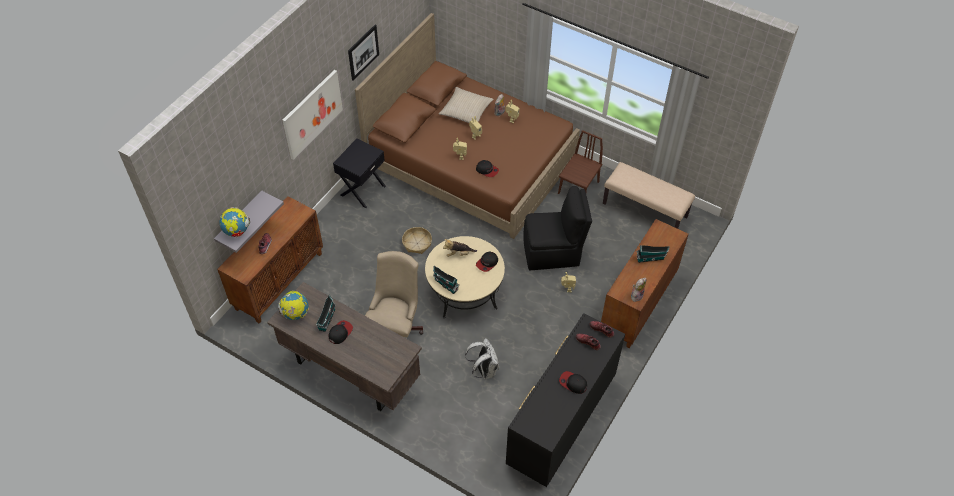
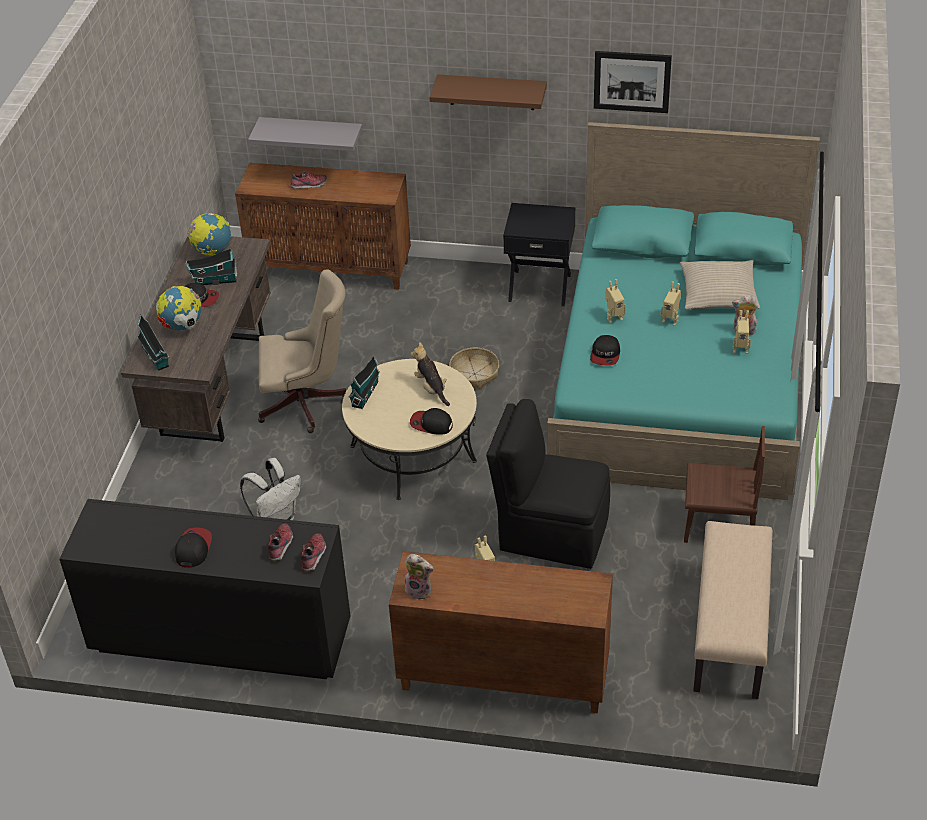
camera: 70 degrees right, 10 degrees down
(237, 231) = (279, 129): globe -> globe (182, 326)
(312, 114) = (492, 92): picture -> brown shelf
(471, 161) = (681, 378): brown bed -> turquoise bed
(553, 253) = (551, 533): black chair -> black chair turned 135 degrees clockwise
(651, 258) = (514, 589): toy house -> toy house (156, 357)

